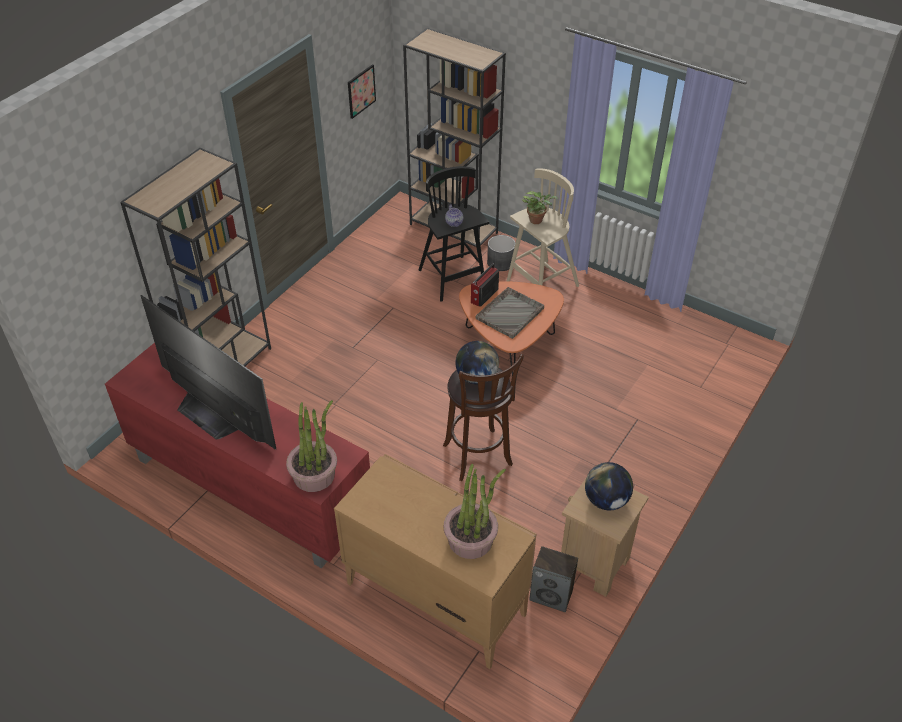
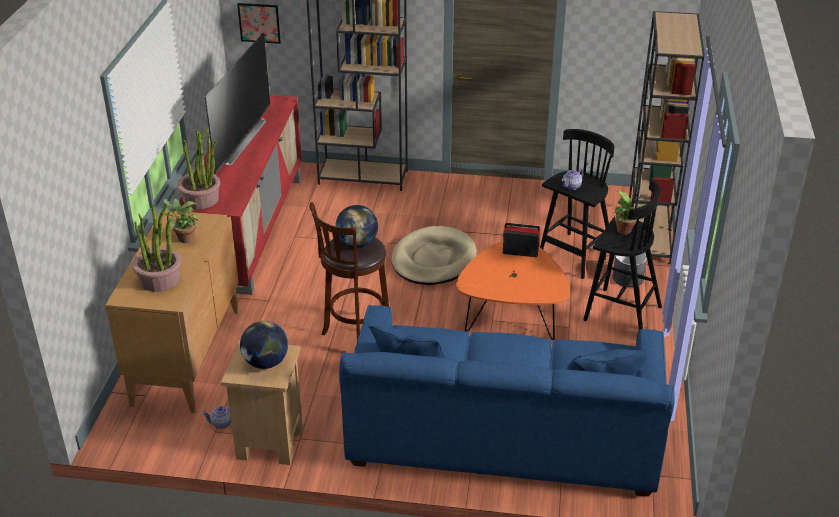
camera: 65 degrees right, 10 degrees down
(361, 91) = (631, 47): picture -> picture (259, 23)
(398, 366) = (433, 260): none -> beige dog bed
(405, 502) = (183, 238): none -> potted plant
(510, 313) = (509, 273): grey tray -> none
(540, 284) = (619, 312): beige stool -> black stool
(551, 595) = (222, 423): speaker -> teapot
(649, 405) = (503, 433): none -> blue sofa

